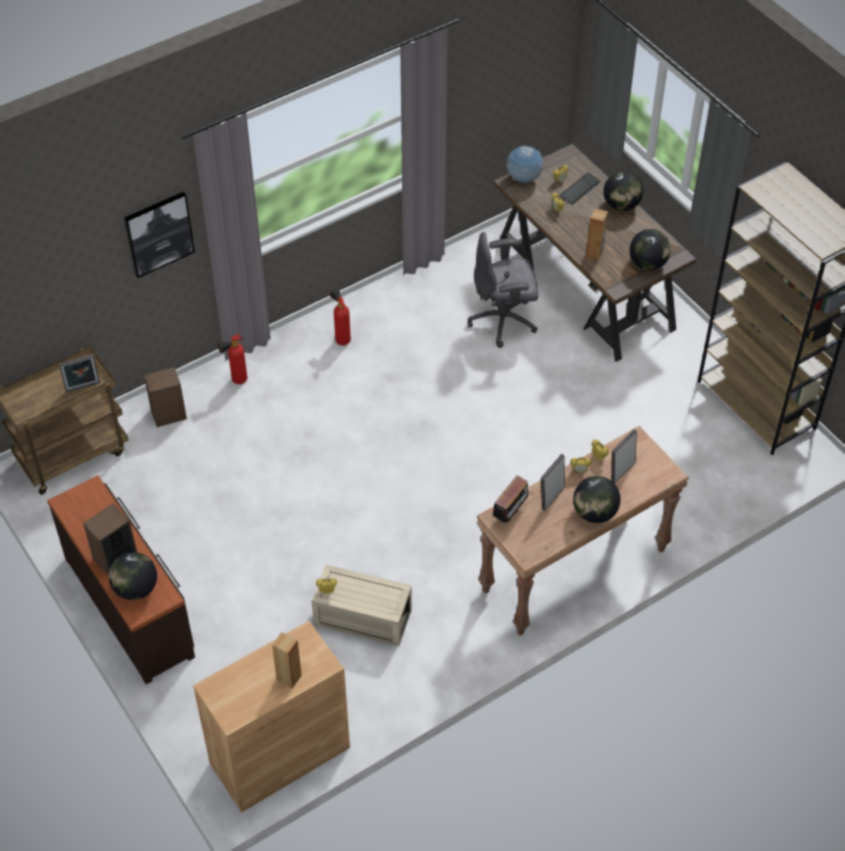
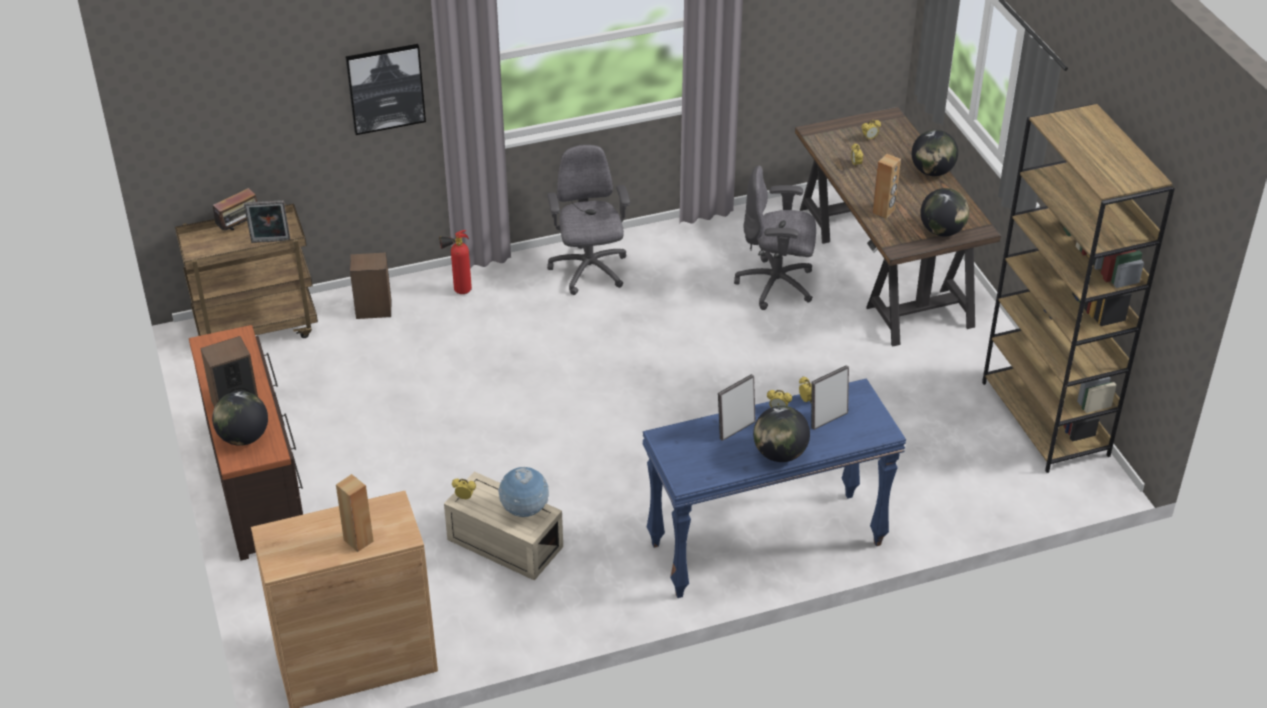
camera: 15 degrees right, 10 degrees down
(341, 339) = (589, 271): fire extinguisher -> grey office chair
(510, 512) = (682, 435): radio -> radio (240, 228)
(523, 179) = (829, 130): globe -> globe (524, 511)
(574, 571) = (766, 546): brown console table -> blue console table
(579, 189) = (890, 149): keyboard -> none

